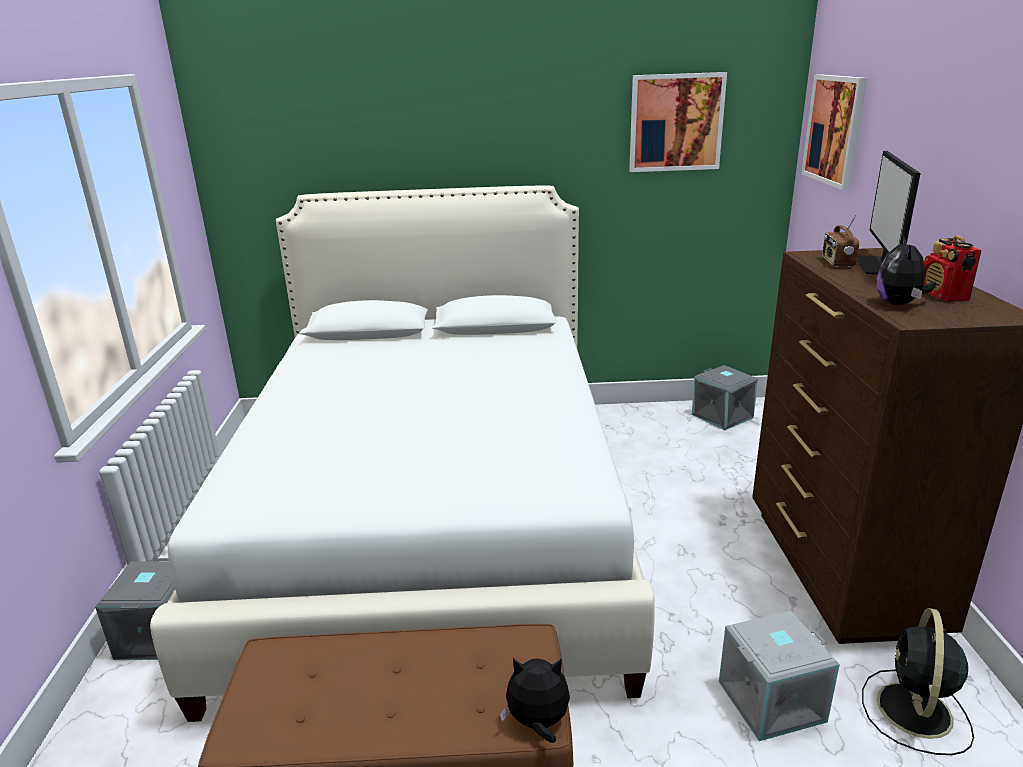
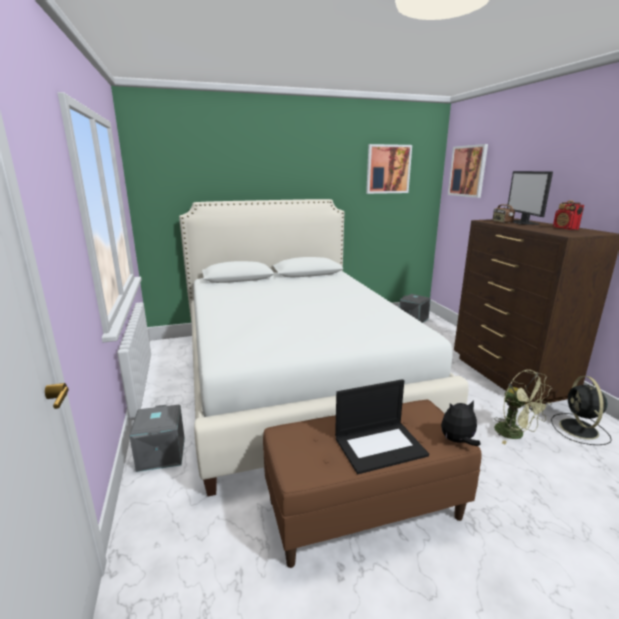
camera: 15 degrees left, 5 degrees down
(401, 707) = (380, 446): none -> laptop
(770, 699) = (515, 434): grey storage box -> green fan
(899, 304) = (552, 231): plush toy -> none

